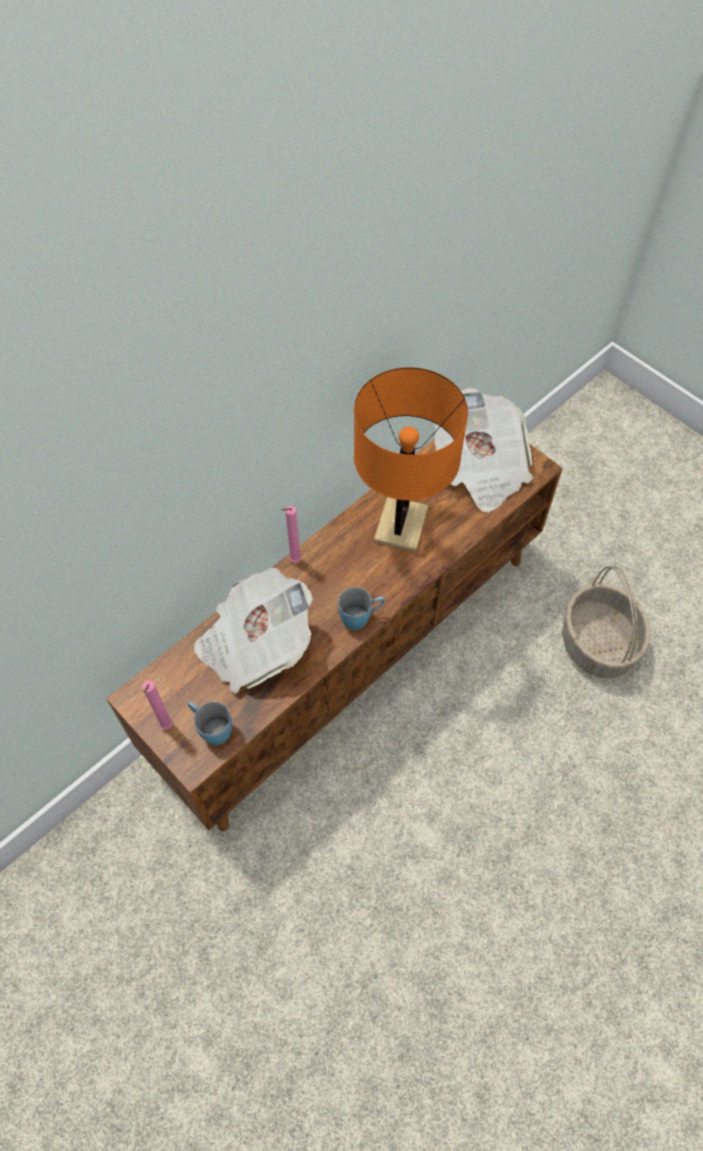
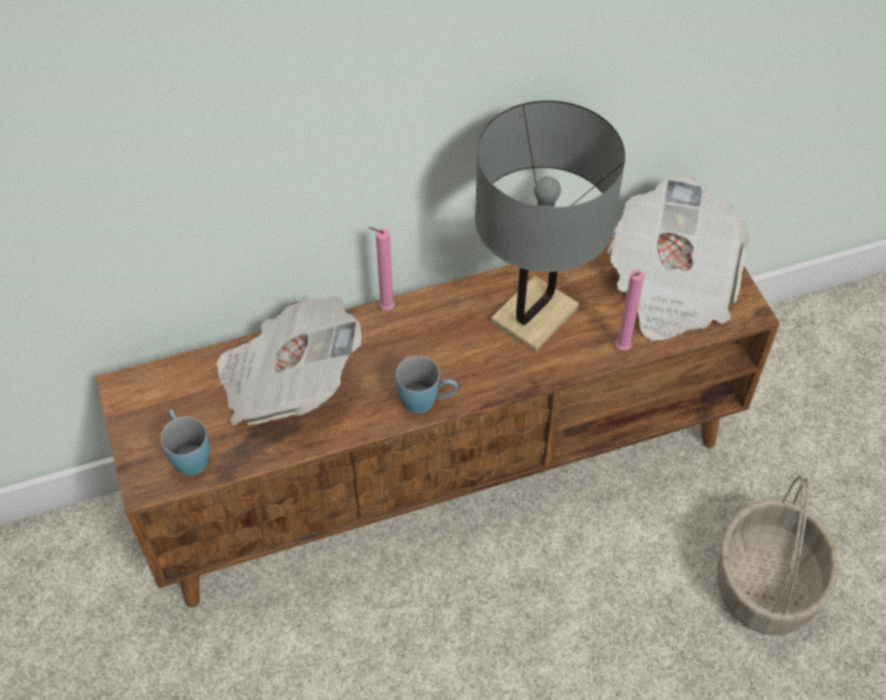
camera: 25 degrees right, 5 degrees down
(166, 727) = (140, 432): pink candle -> pink candle (621, 350)
(401, 525) = (534, 315): orange table lamp -> grey table lamp

